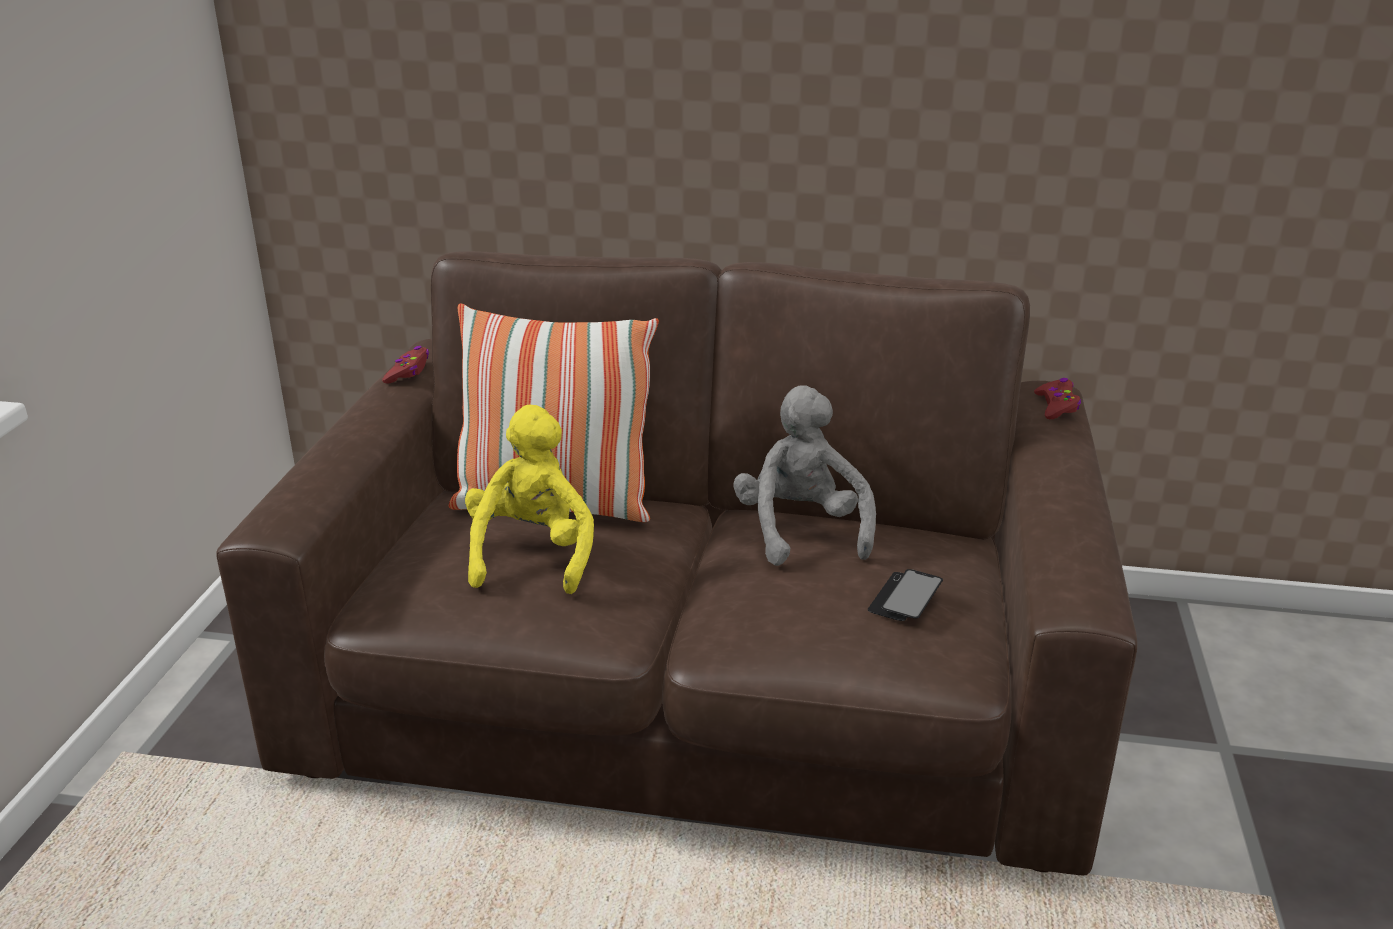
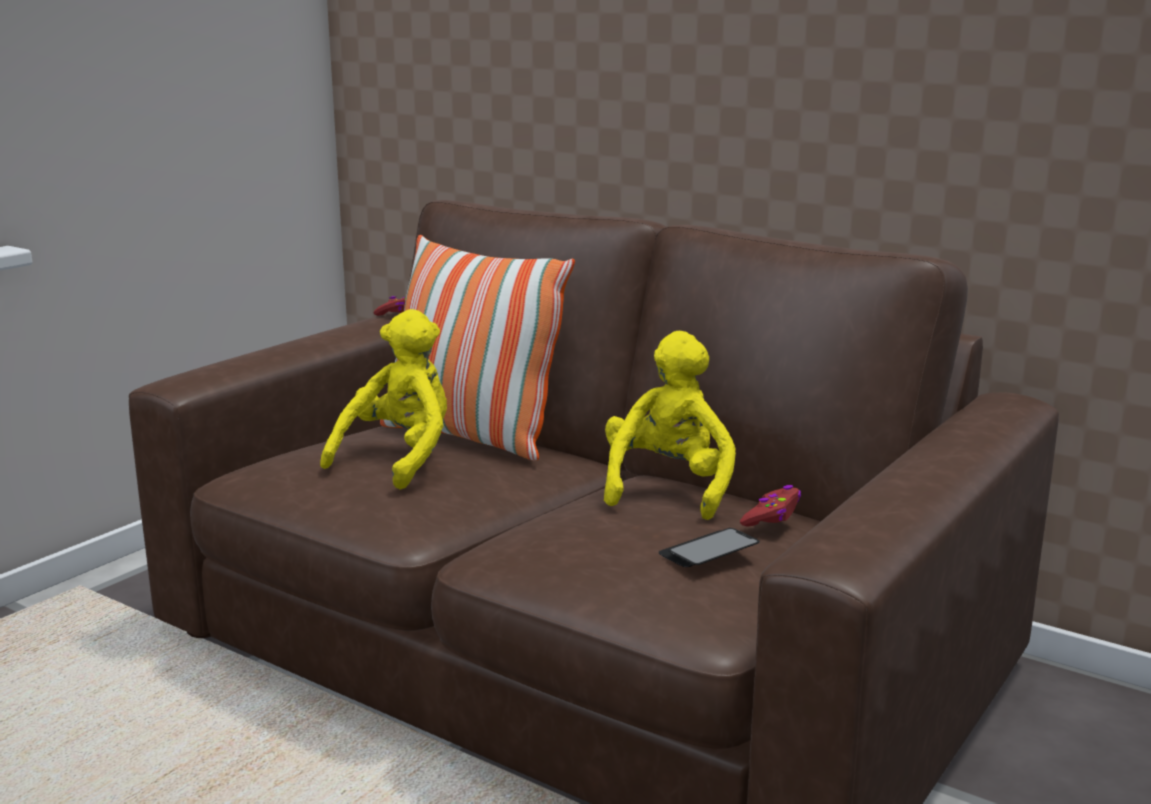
camera: 25 degrees right, 10 degrees down
(801, 530) = (668, 488): grey plush toy -> yellow plush toy
(1056, 406) = (1003, 412): red game controller -> red game controller (771, 516)

